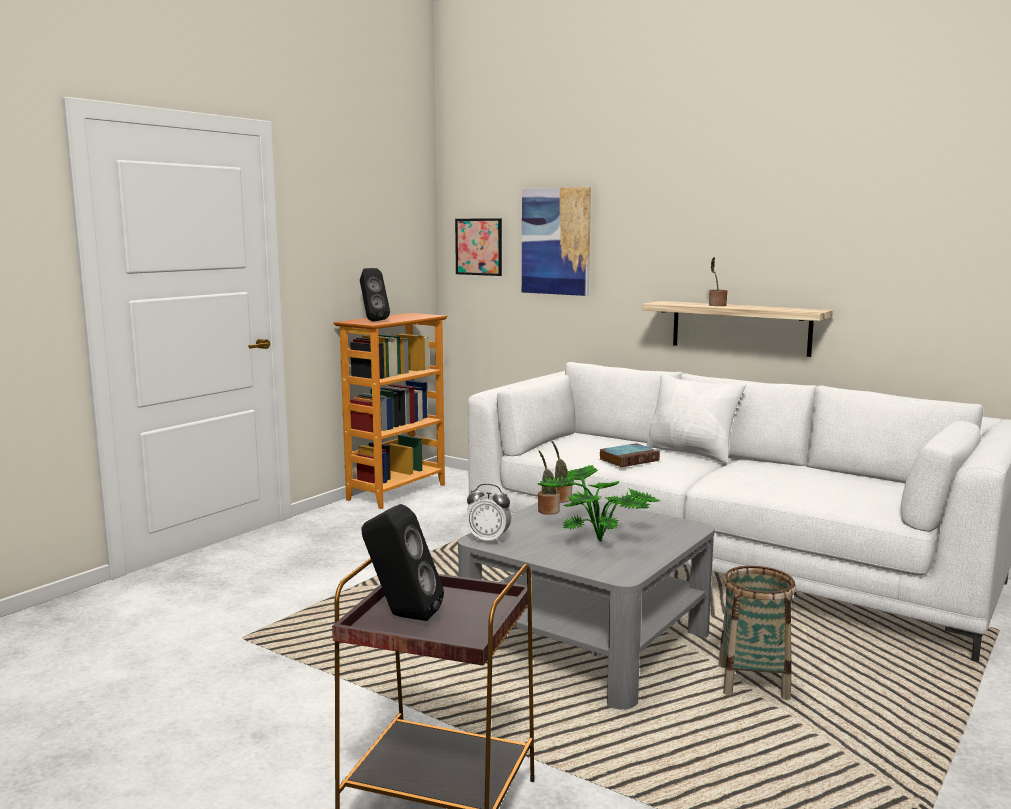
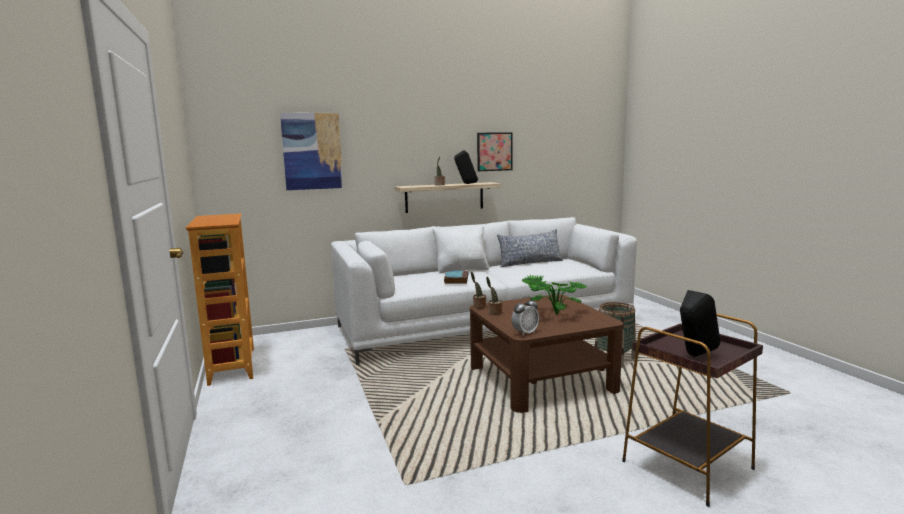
camera: 55 degrees left, 0 degrees up
(372, 321) = (215, 222): black speaker -> black speaker (466, 183)
(479, 246) = (238, 158): picture -> picture (494, 151)
(588, 642) = (541, 378): grey coffee table -> brown coffee table
(825, 473) = (530, 263): none -> pillow

